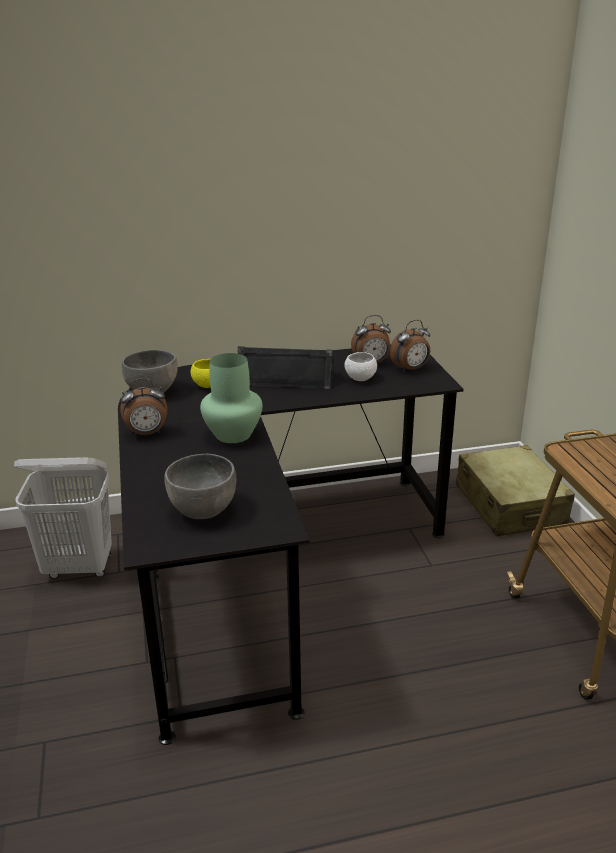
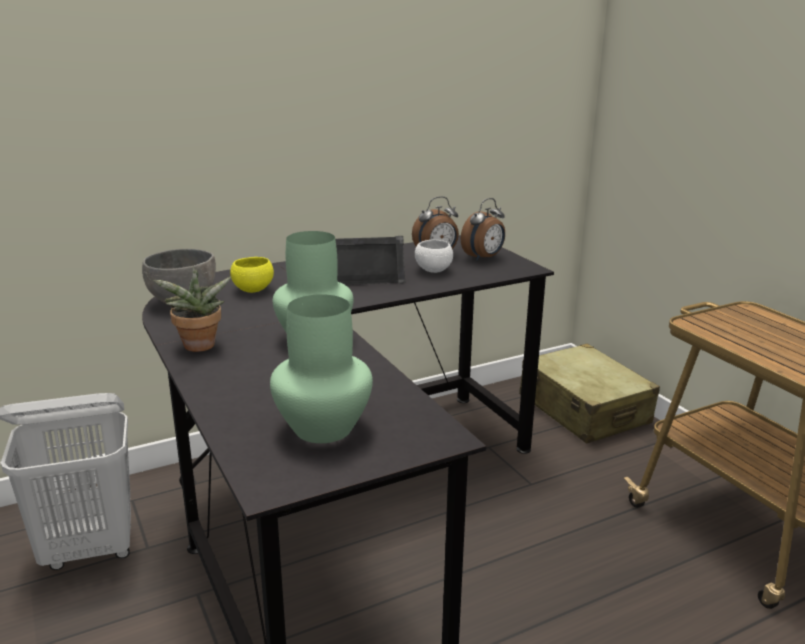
camera: 15 degrees left, 5 degrees down
(147, 434) = (199, 348): alarm clock -> potted plant
(203, 511) = (324, 428): grey bowl -> green vase

